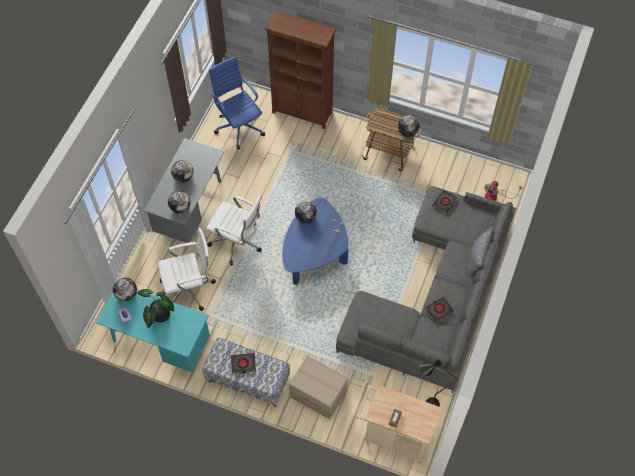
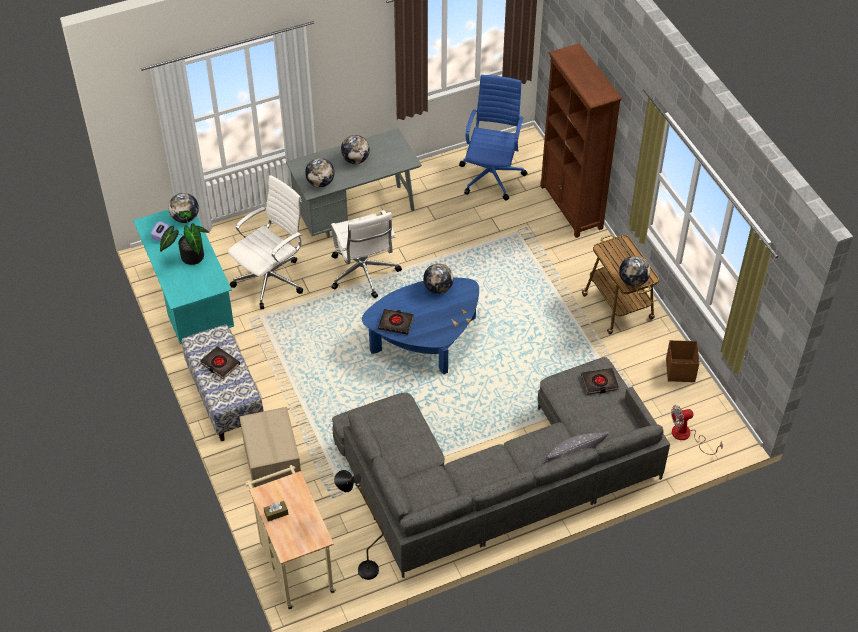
camera: 45 degrees right, 10 degrees down
(189, 289) = (271, 279): white office chair -> white office chair turned 75 degrees counterclockwise
(438, 310) = (465, 474): black book -> black book (396, 323)
(455, 163) = (680, 371): none -> brown storage box

